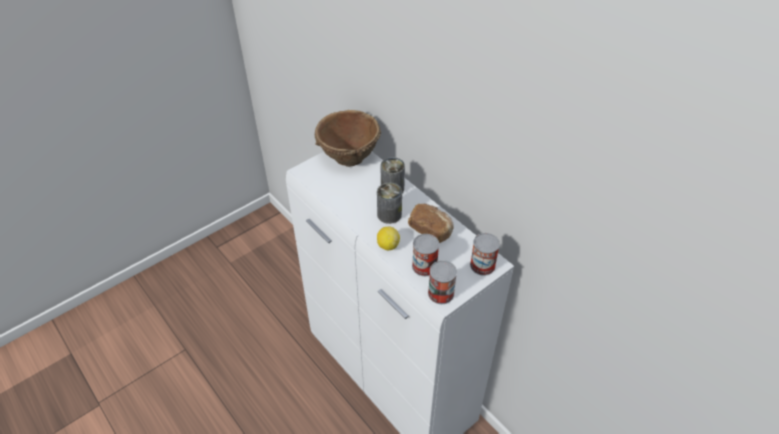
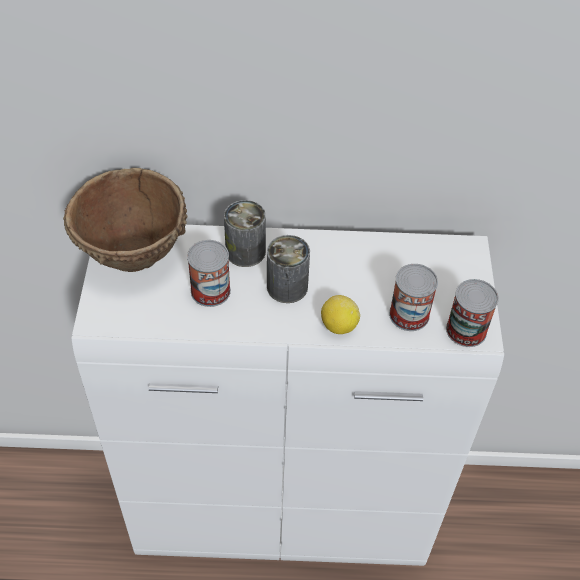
camera: 50 degrees left, 5 degrees up
(431, 230) = (357, 266): bread -> none
(482, 265) = (460, 261): can -> can (210, 291)

